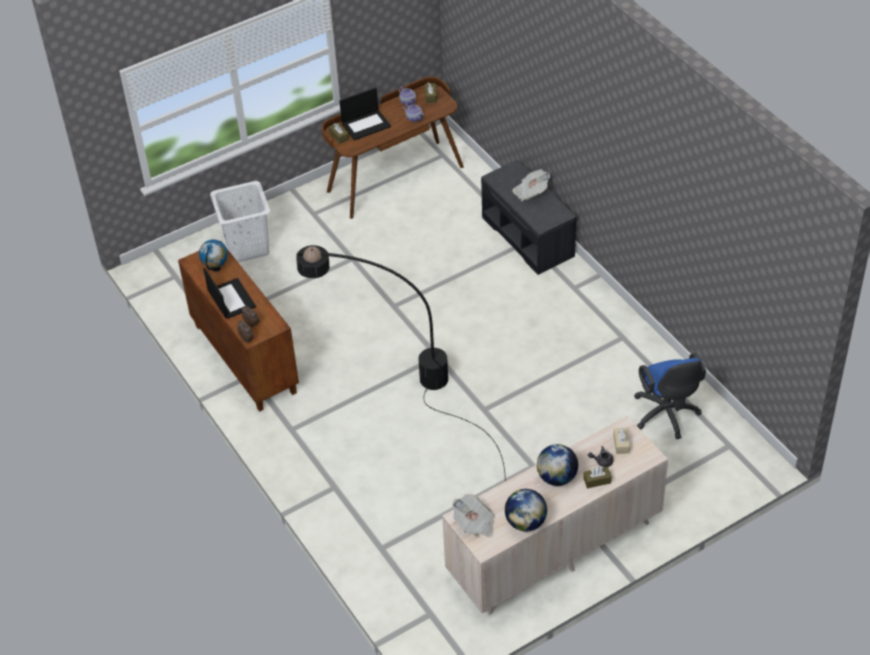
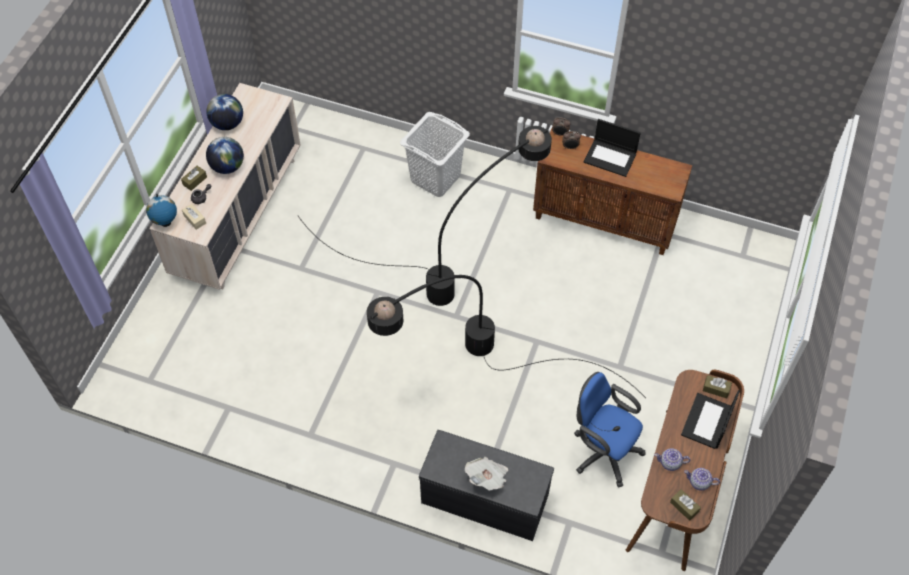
camera: 140 degrees right, 10 degrees up
(216, 268) = (653, 175): globe -> globe (165, 223)
(248, 247) = (719, 320): white laundry basket -> white laundry basket (435, 178)
(471, 314) = (463, 375): none -> black floor lamp
(475, 524) = (263, 103): newspaper -> none
(667, 416) = (220, 377): blue office chair -> blue office chair (602, 451)

